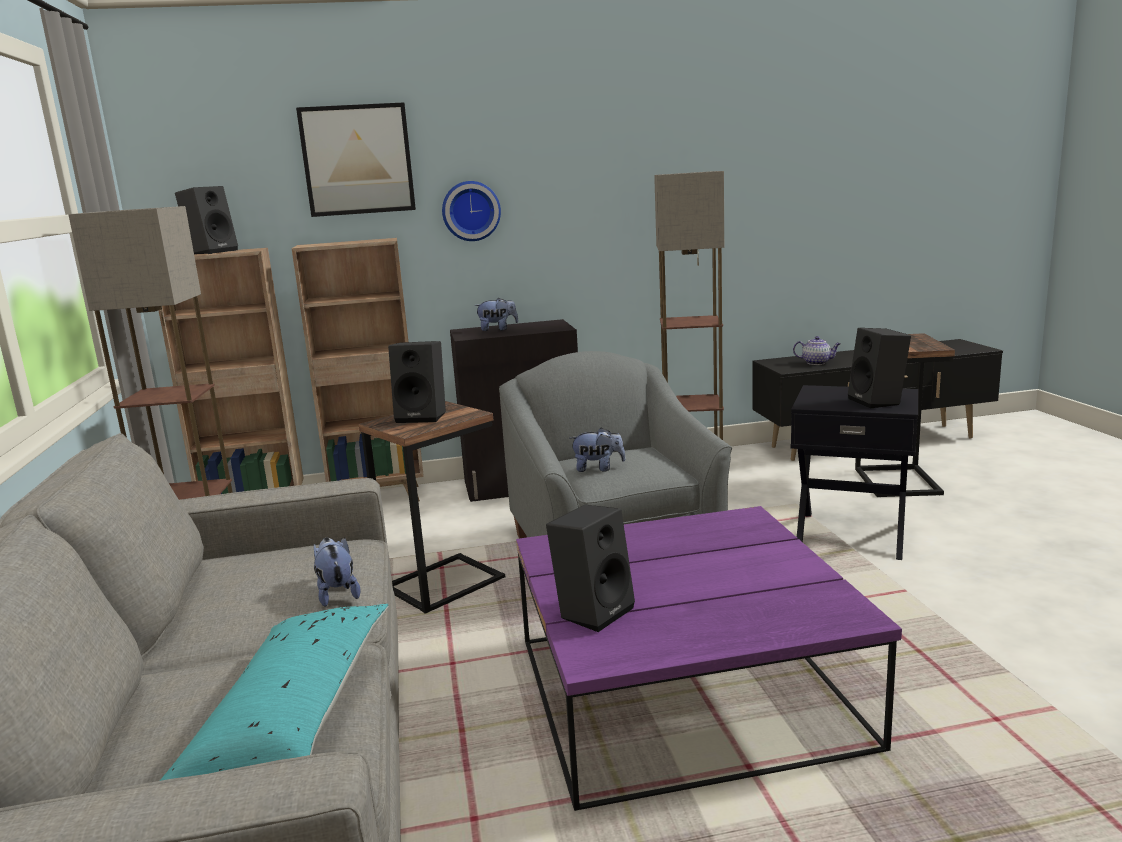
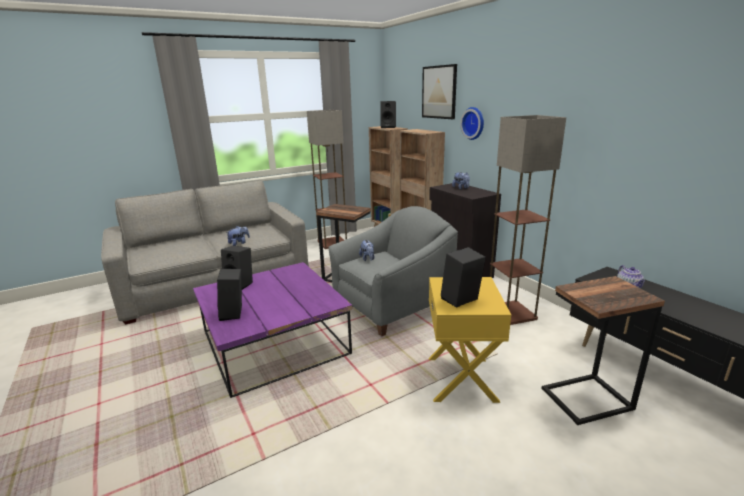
camera: 70 degrees right, 5 degrees up
(292, 714) = (170, 254): turquoise pillow -> none
(423, 416) = (344, 209): black speaker -> black speaker (234, 313)
(851, 534) = (462, 379): black side table -> yellow side table

